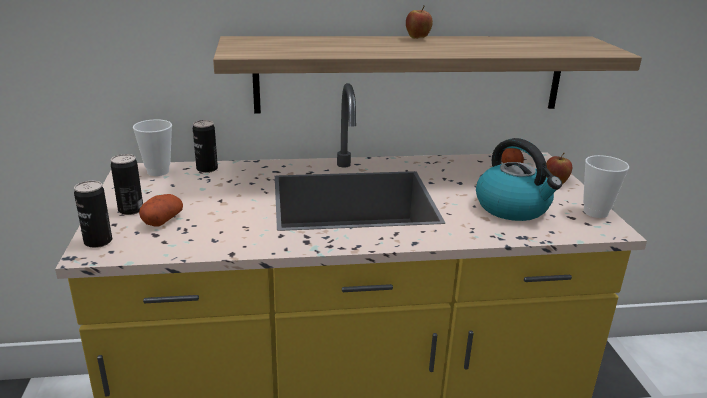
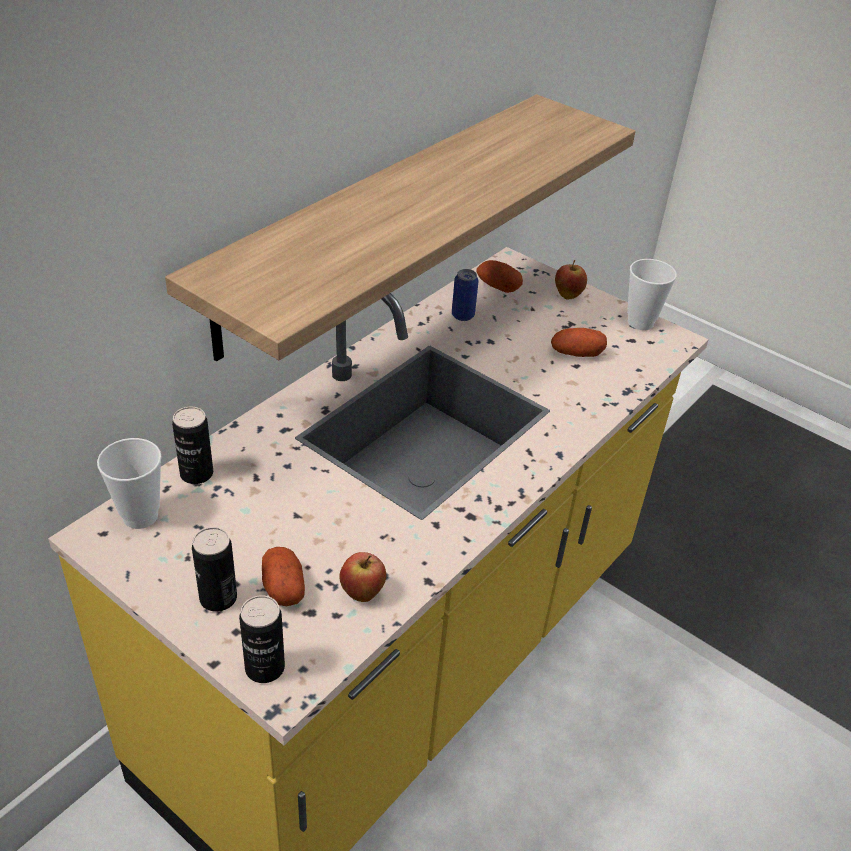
camera: 45 degrees left, 15 degrees up
(417, 39) = (400, 177): apple -> apple (362, 593)
(461, 167) = (463, 315): none -> can
(513, 208) = (576, 353): kettle -> potato

